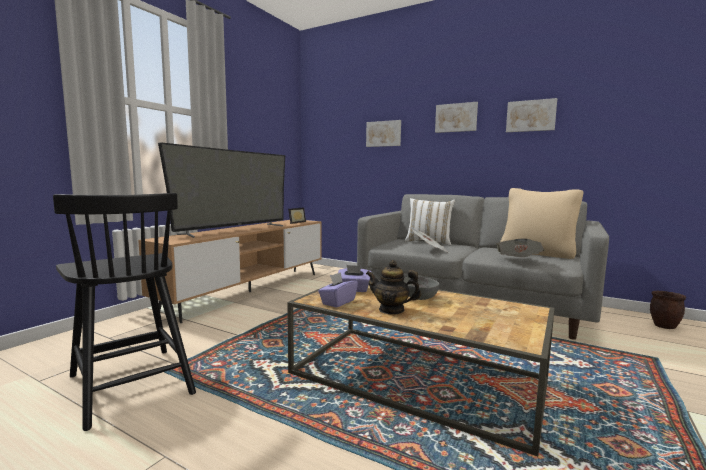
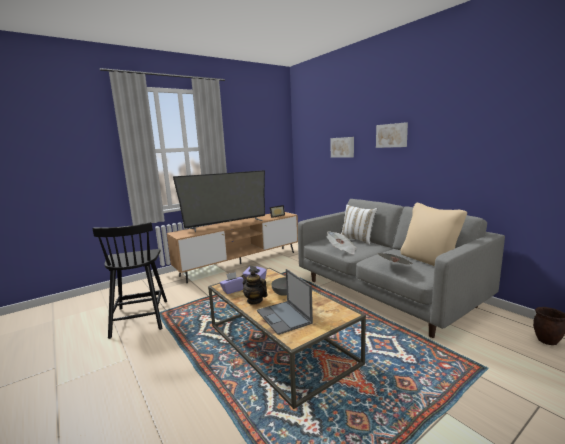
camera: 25 degrees right, 5 degrees up
(465, 322) = (284, 317): none -> laptop
(531, 116) = (449, 135): picture -> none

